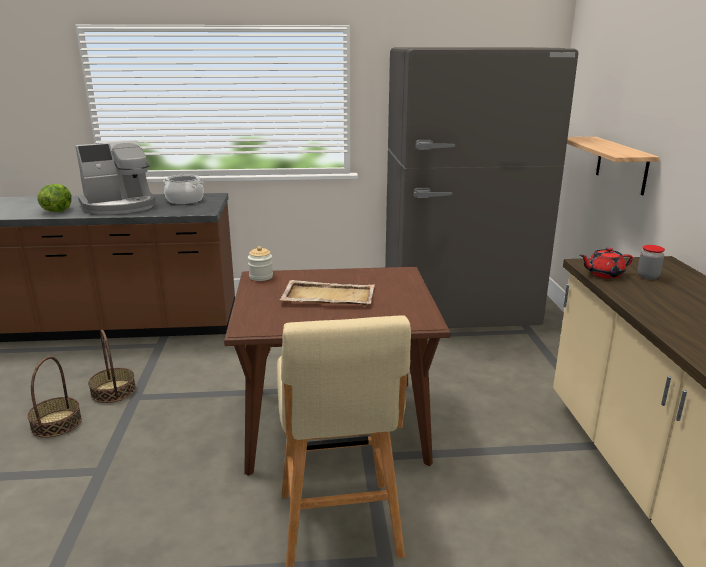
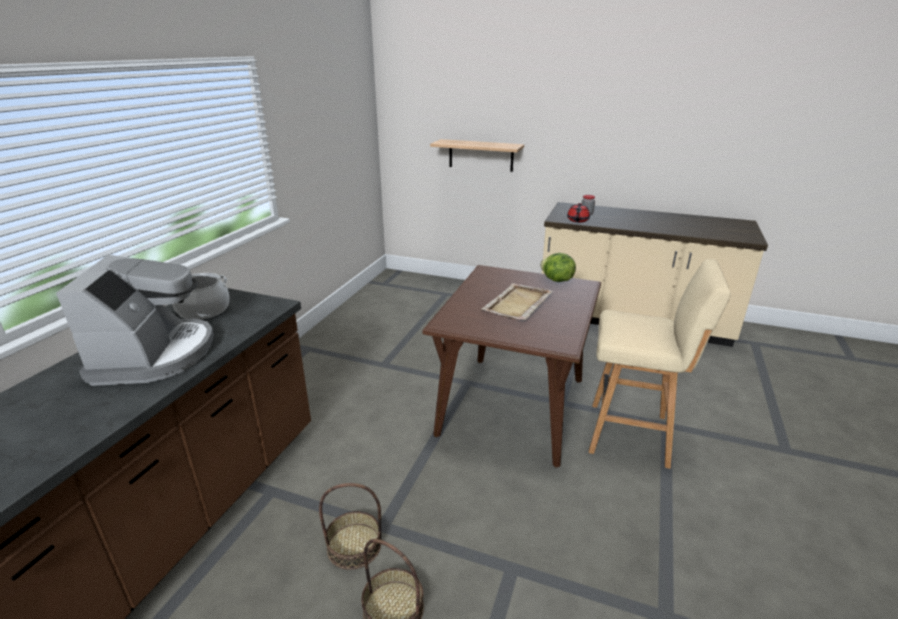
camera: 65 degrees left, 5 degrees up
(57, 211) = (93, 410): lettuce -> lettuce (556, 280)
(261, 277) = (450, 322): jar -> none
(458, 311) = (390, 307): grey fridge -> none

